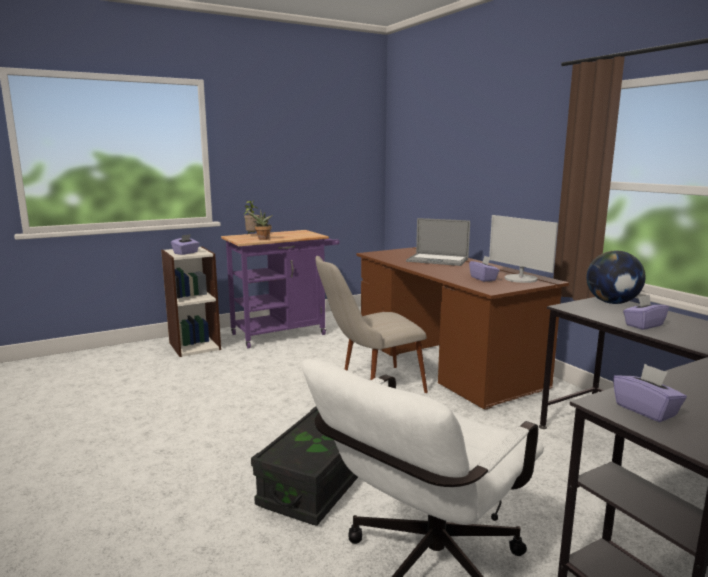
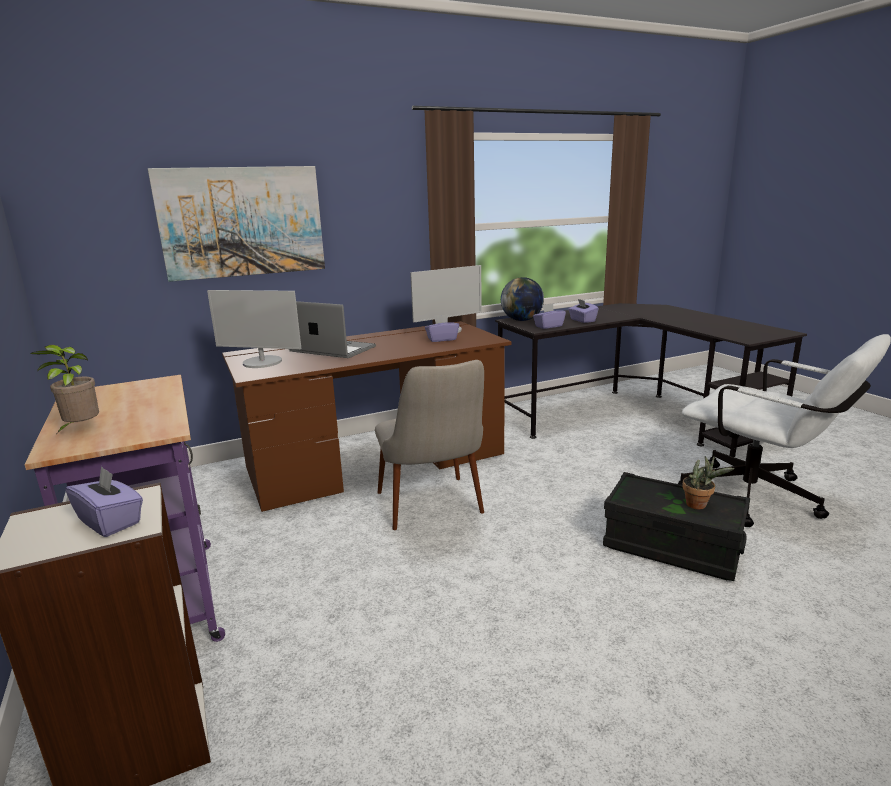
camera: 85 degrees left, 5 degrees up
(262, 239) = (152, 417): potted plant -> potted plant (699, 505)
(398, 253) = (262, 362): none -> monitor
(437, 260) = (332, 349): laptop -> laptop turned 90 degrees counterclockwise
(459, 163) = (242, 222): none -> picture
(646, 410) = (747, 334): purple tissue box -> purple tissue box (548, 326)

